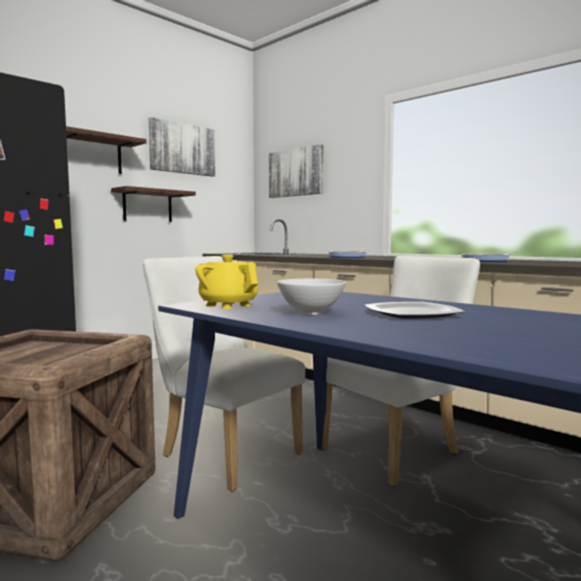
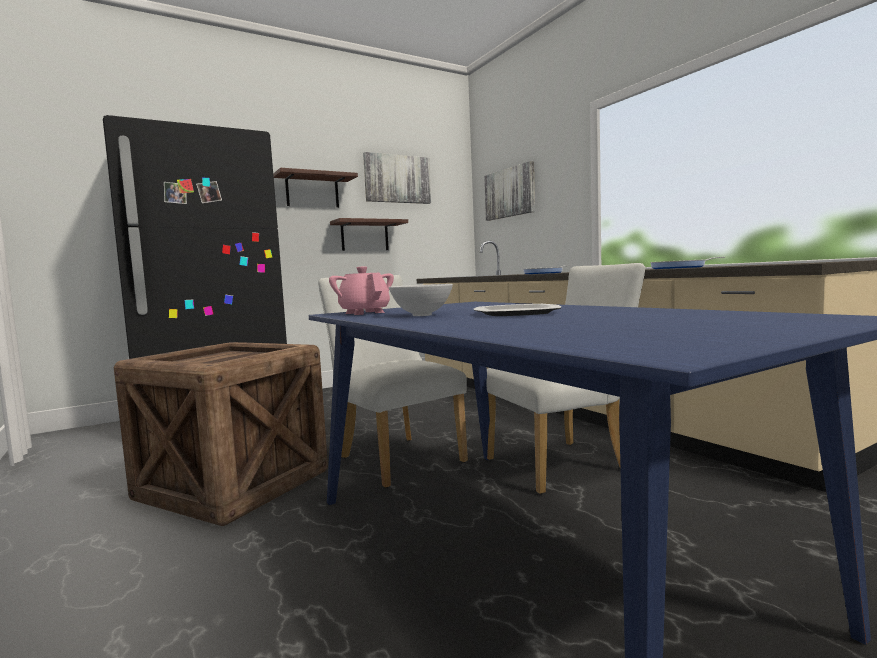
camera: 15 degrees right, 0 degrees up
(228, 305) = (364, 313): yellow teapot -> pink teapot

